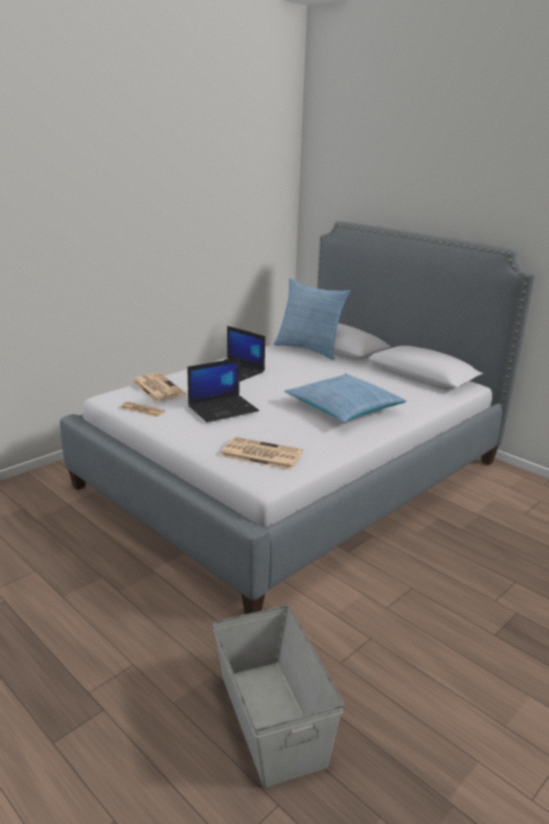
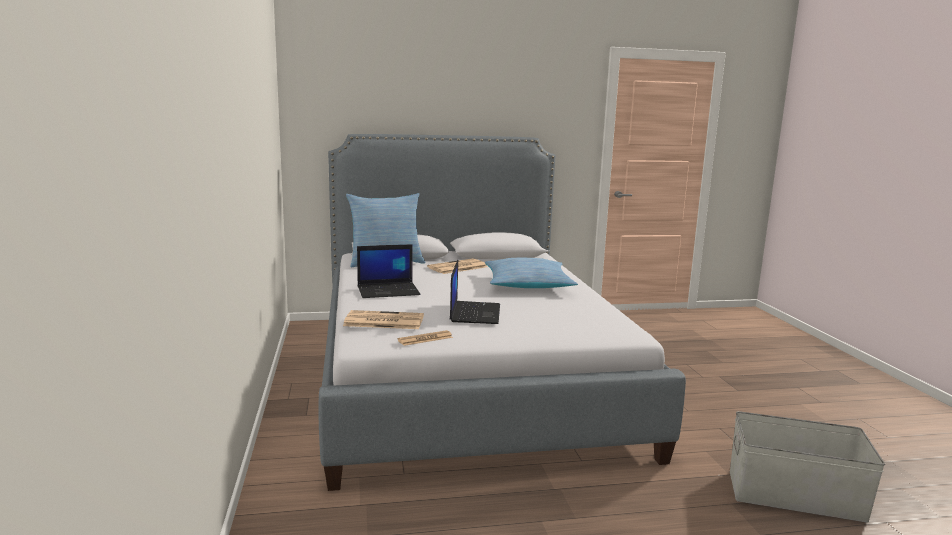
camera: 55 degrees left, 10 degrees down
(260, 454) = (584, 324): newspaper -> newspaper (457, 267)

